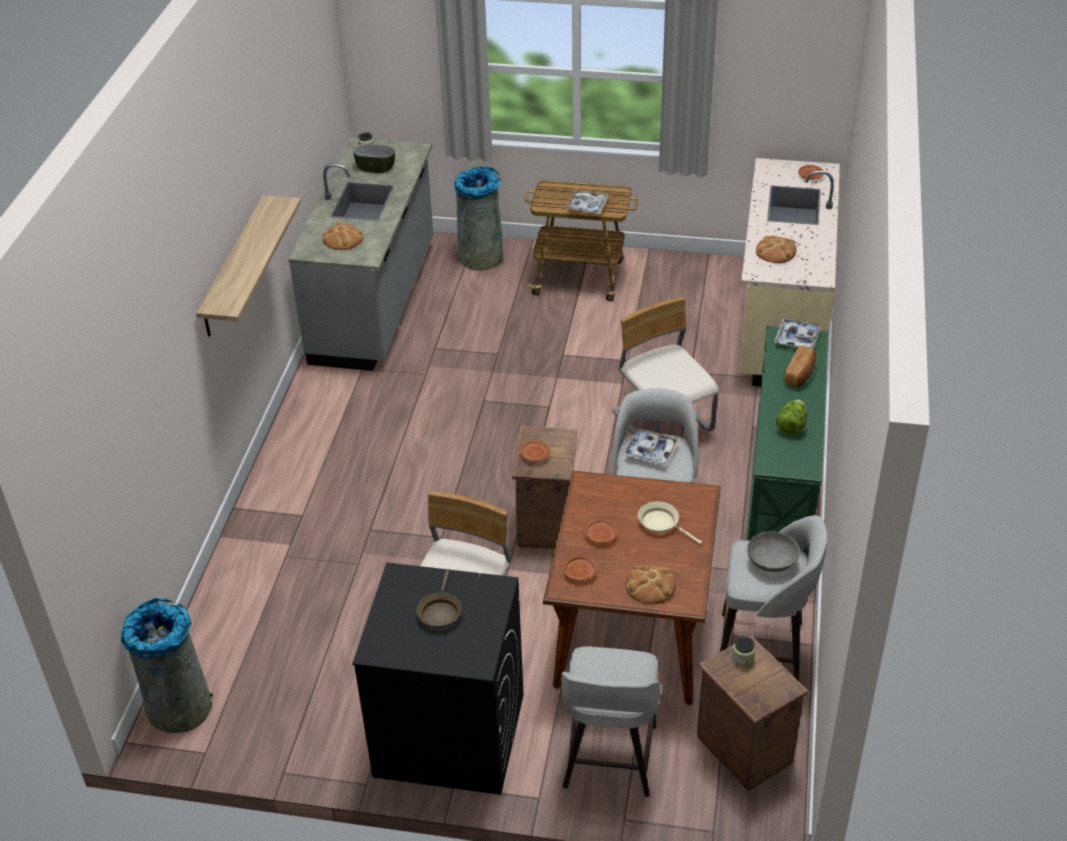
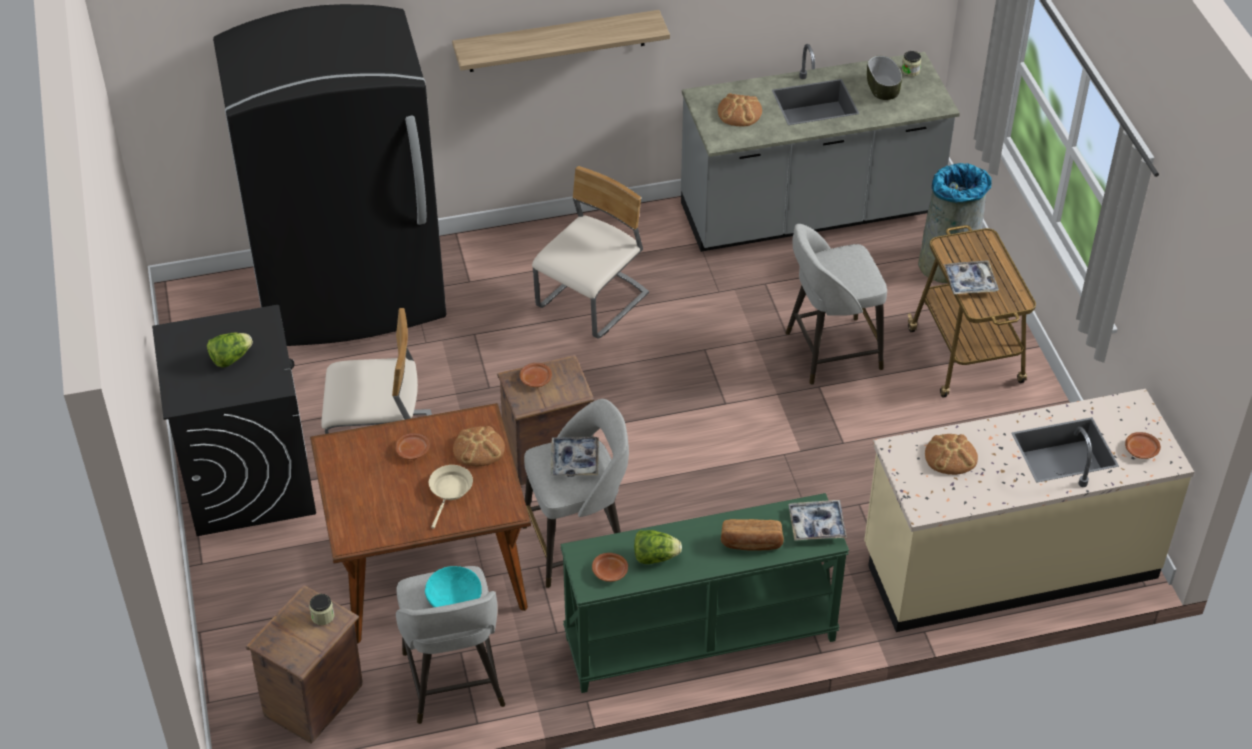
camera: 65 degrees right, 5 degrees up
(178, 706) = (213, 296): grey trash can -> none
(259, 600) = (351, 296): none -> black fridge
(440, 612) = (231, 358): brown frying pan -> lettuce
(580, 572) = (356, 451): brown plate -> brown plate (610, 571)
(609, 760) = (263, 600): grey stool -> grey stool (830, 351)
(651, 585) = (360, 507): bread -> bread (478, 448)
(663, 423) = (755, 505): beige chair -> beige chair (593, 302)
(771, 561) = (454, 600): grey bowl -> turquoise bowl

